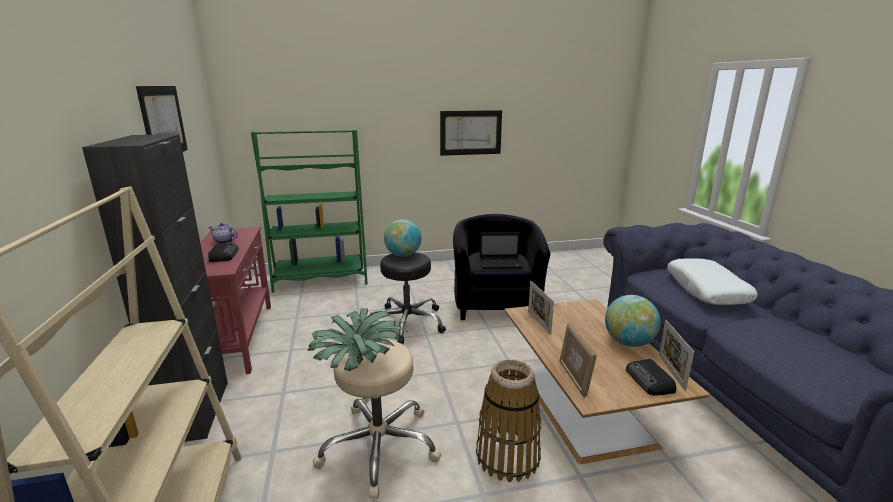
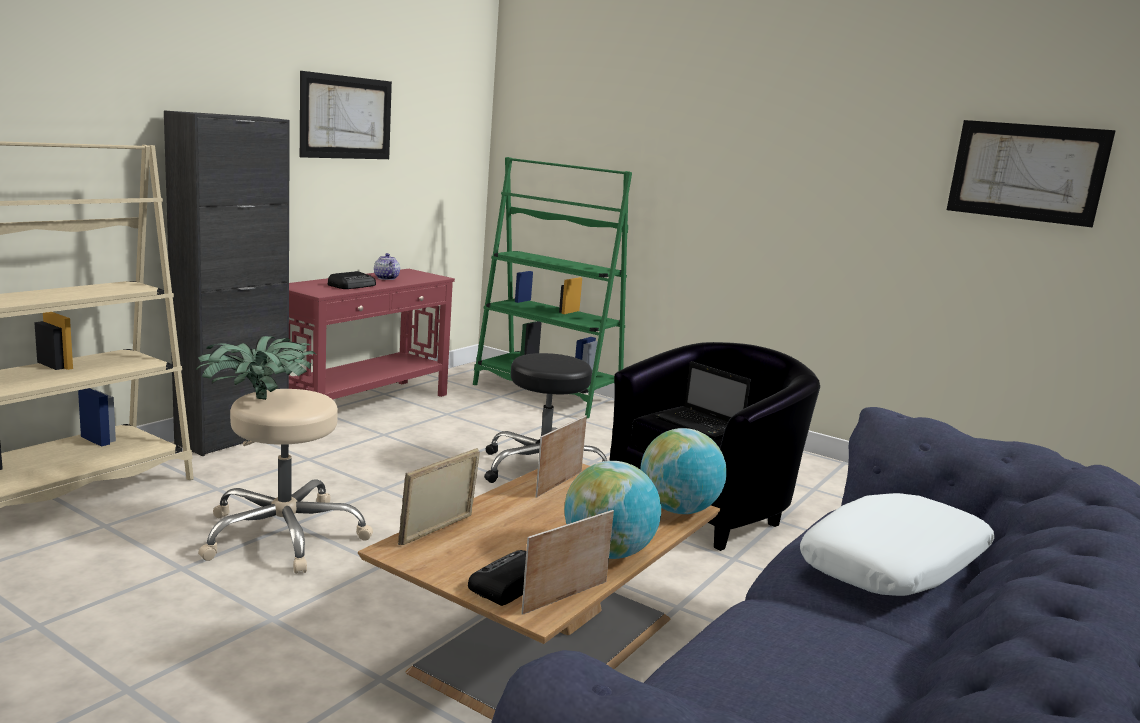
camera: 45 degrees right, 5 degrees down
(403, 255) = (560, 359): globe -> globe (678, 510)
(471, 132) = (840, 208): picture -> picture (1026, 172)
(507, 457) = (358, 616): basket -> none

